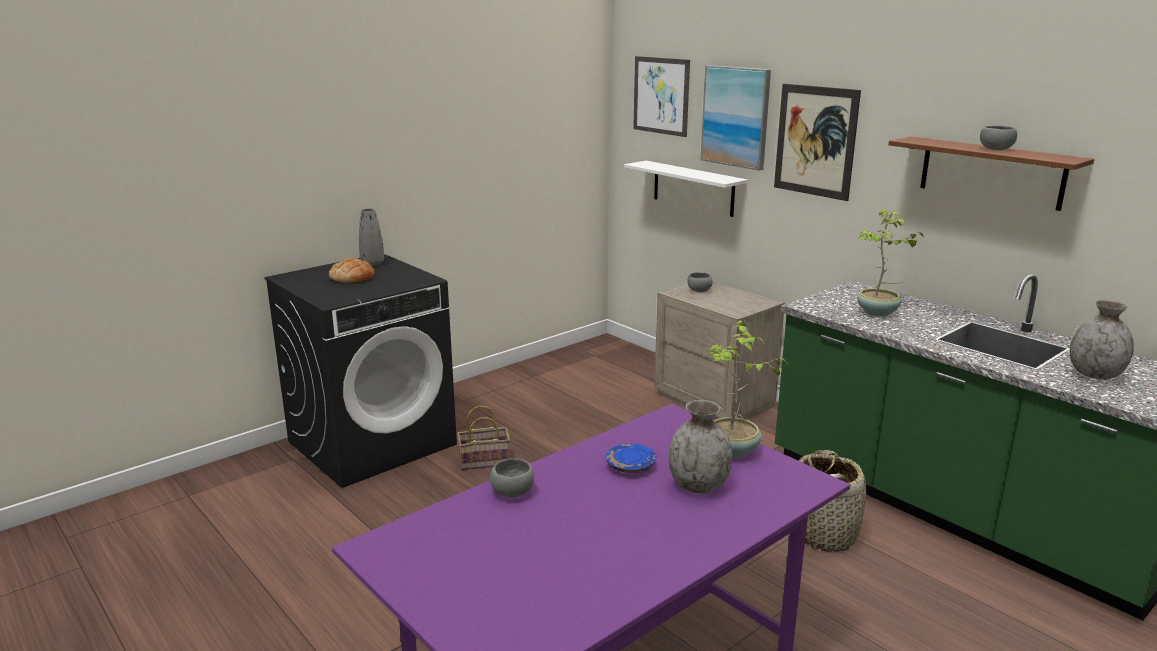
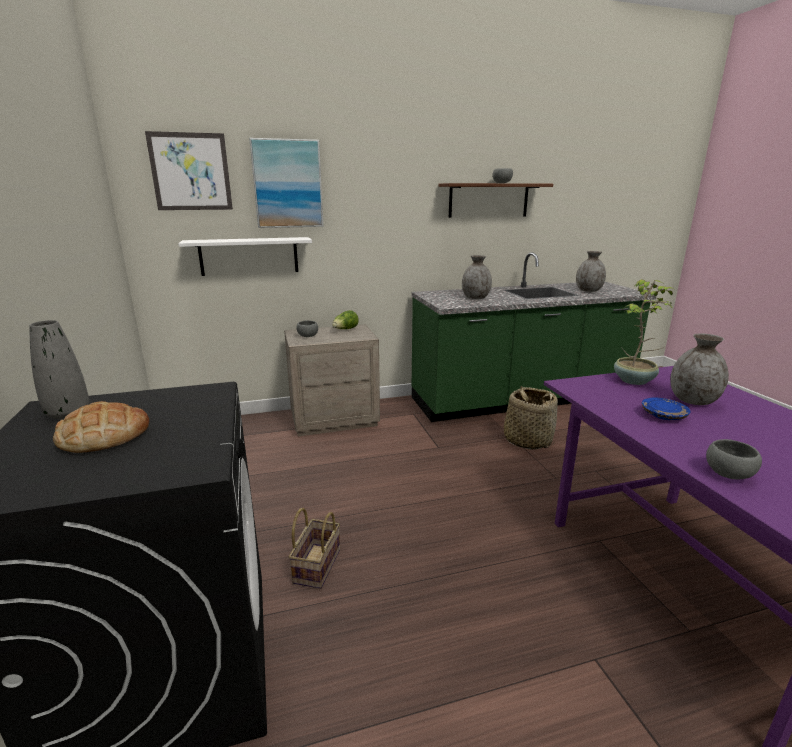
camera: 65 degrees left, 0 degrees up
(746, 299) = (345, 330): none -> lettuce
(815, 141) = (367, 196): picture -> none
(878, 313) = (475, 298): potted plant -> grey vase

